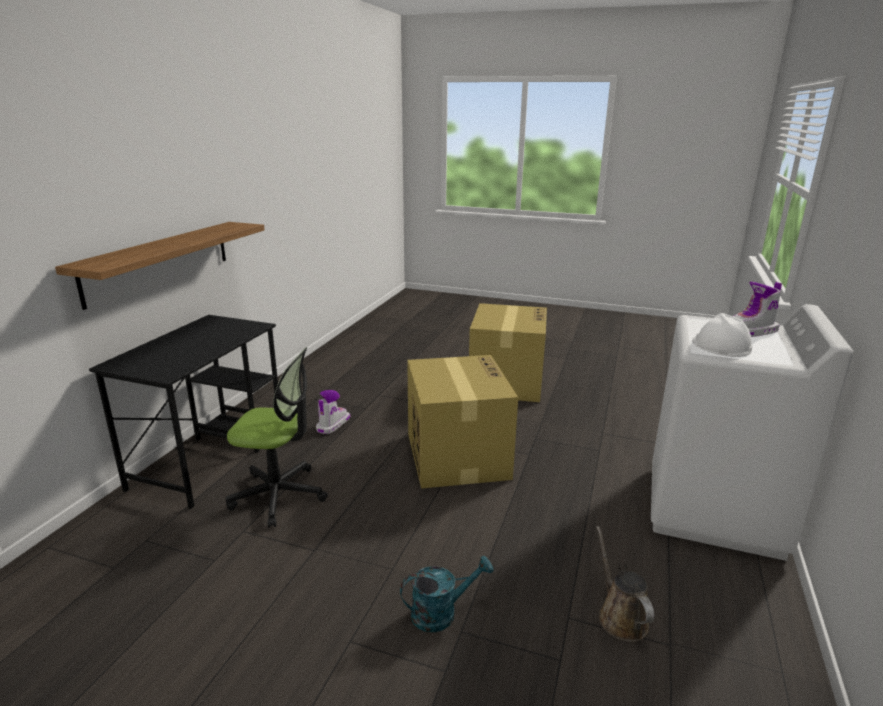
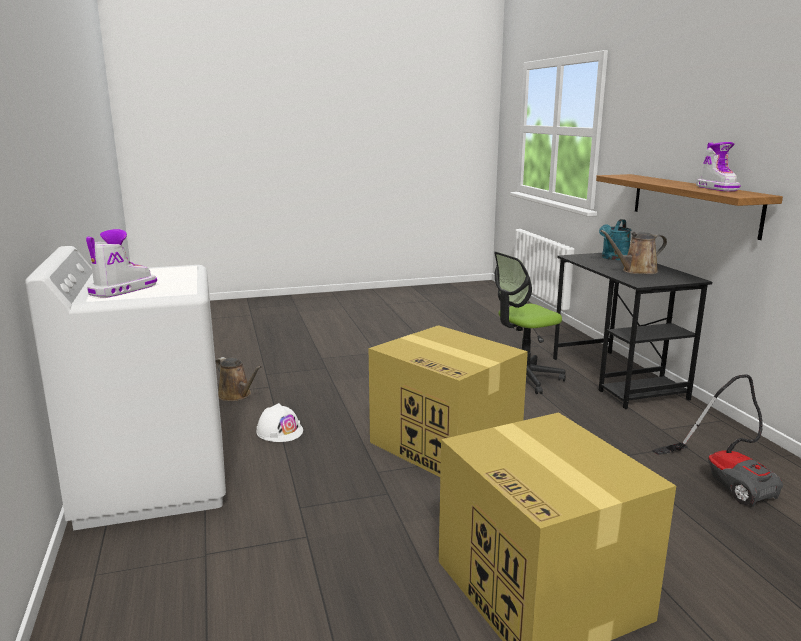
camera: 145 degrees right, 5 degrees down
(208, 337) = (636, 271): none -> brown watering can
(332, 425) = (603, 429): boot -> boot (717, 188)
(341, 381) = (726, 479): none -> vacuum cleaner
(441, 612) = (343, 369): turquoise watering can -> turquoise watering can (613, 258)
(721, 346) = (165, 273): white hard hat -> white hard hat (280, 431)

